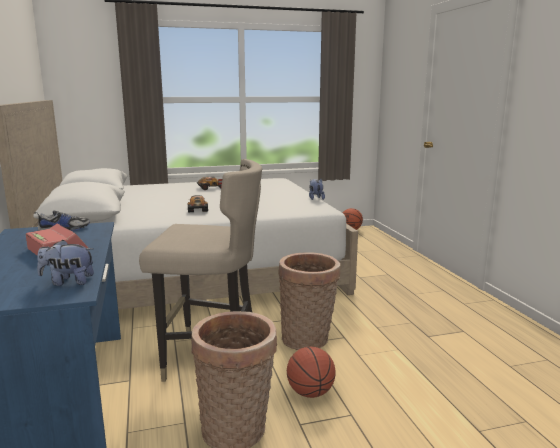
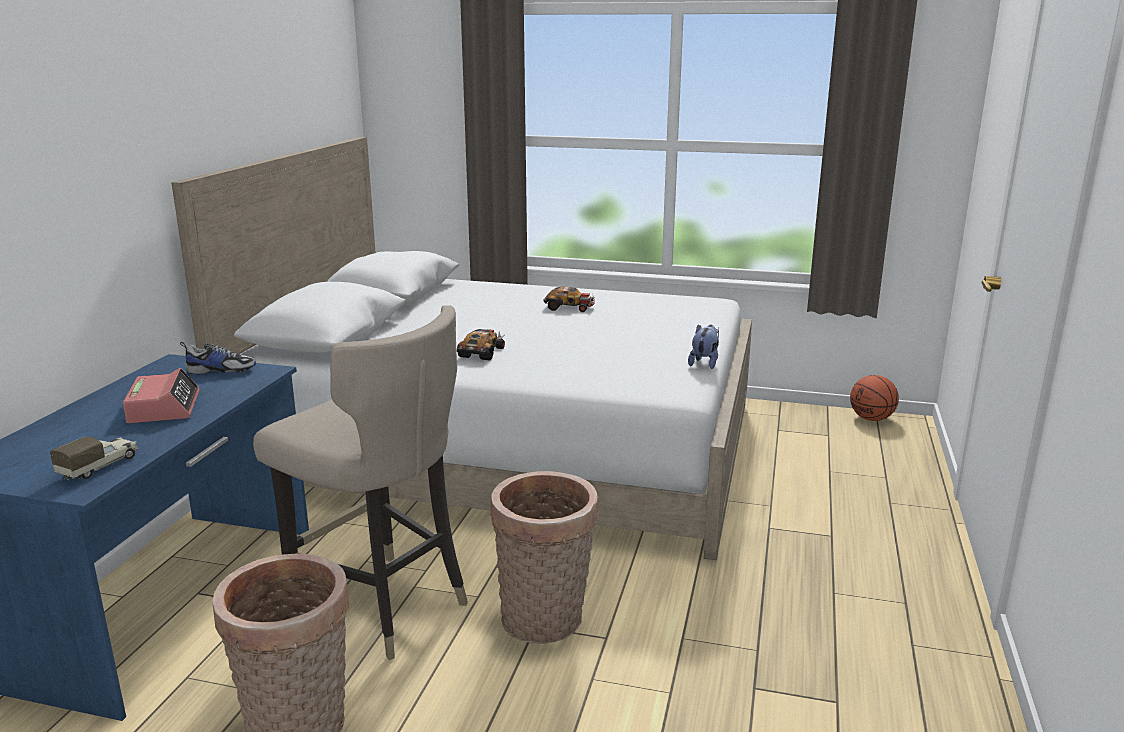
camera: 30 degrees right, 5 degrees up
(68, 282) = (100, 466): plush toy -> toy truck
(310, 393) = (450, 714): basketball -> none

